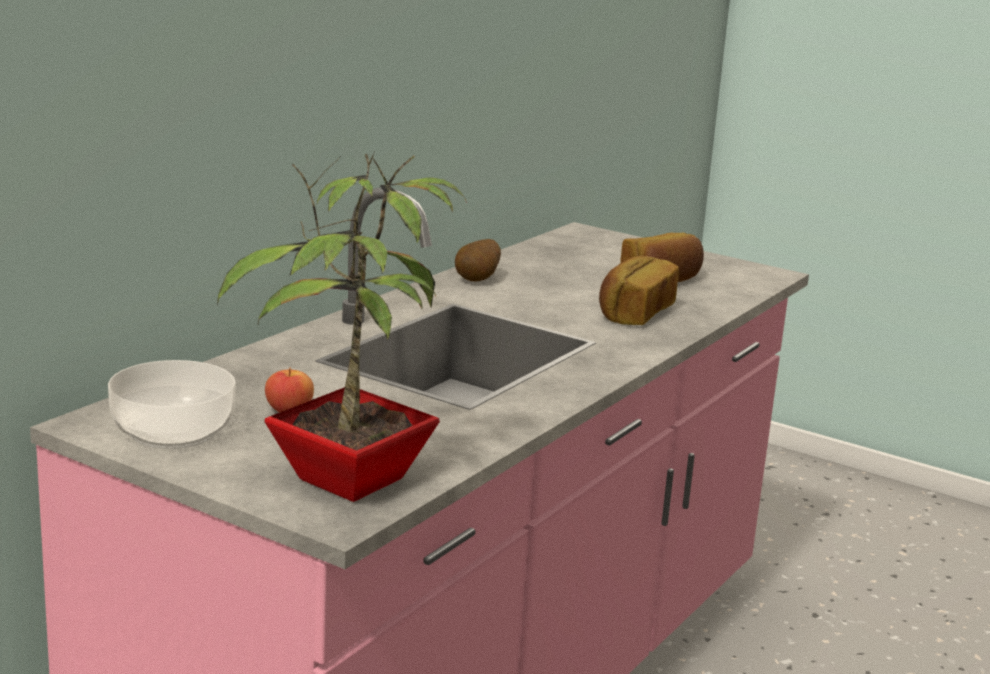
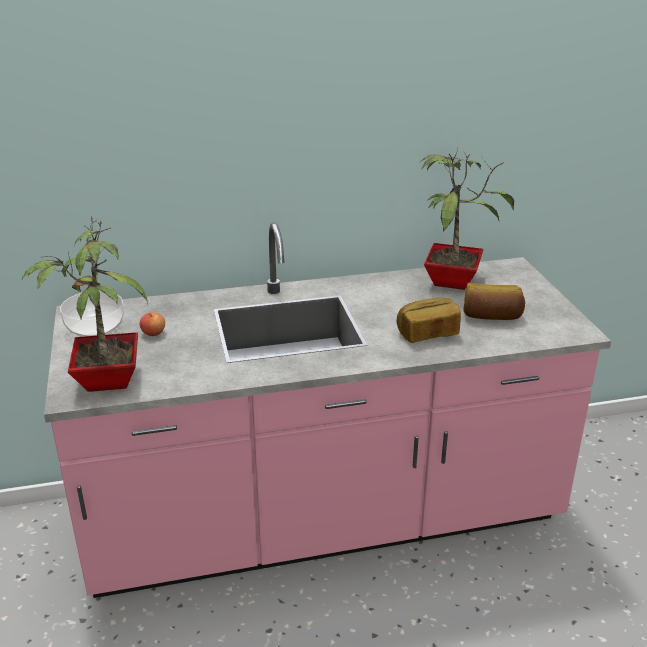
camera: 45 degrees right, 10 degrees up
(478, 280) = (383, 284): potato -> none
(549, 259) = (452, 280): none -> potted plant

